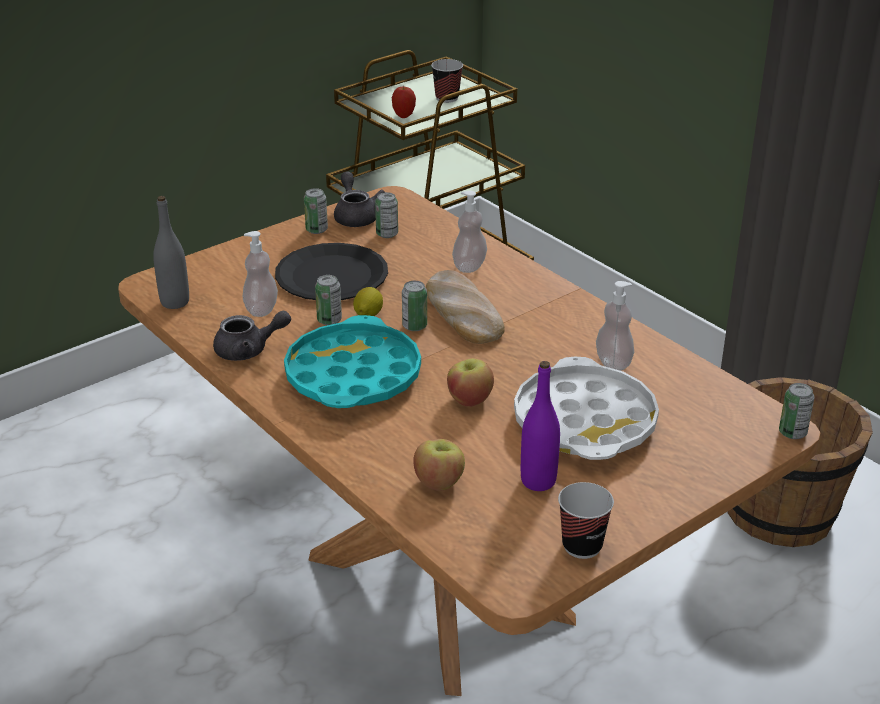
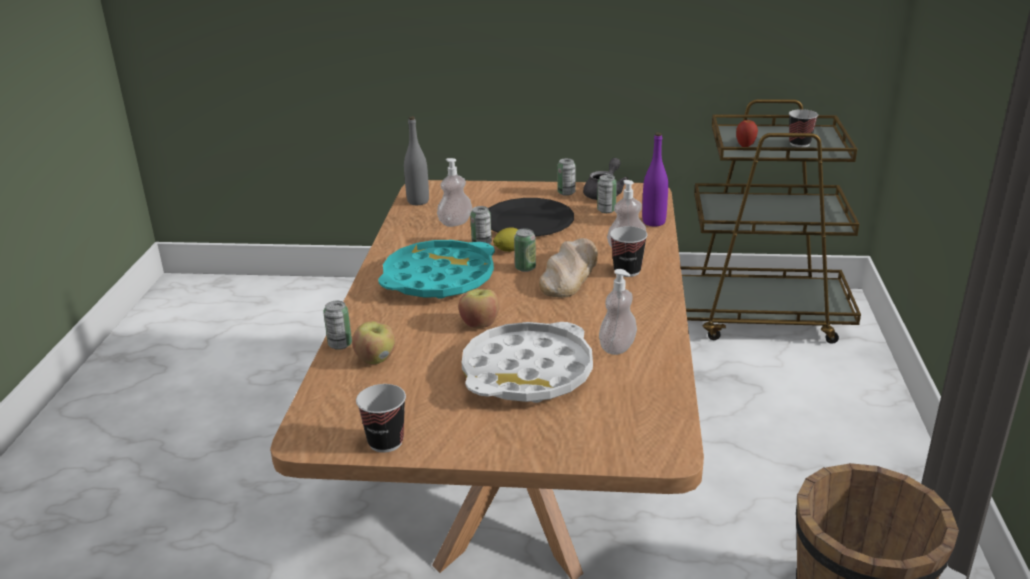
camera: 45 degrees right, 5 degrees down
(249, 350) = (409, 241): grey teapot -> none
(506, 288) = (627, 271): none -> cup
(538, 481) = (432, 390): purple bottle -> purple bottle (654, 222)
(792, 432) = (670, 460): can -> can (340, 344)

